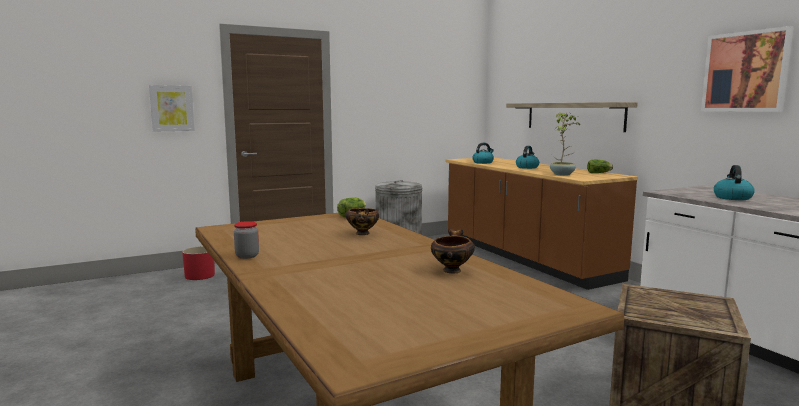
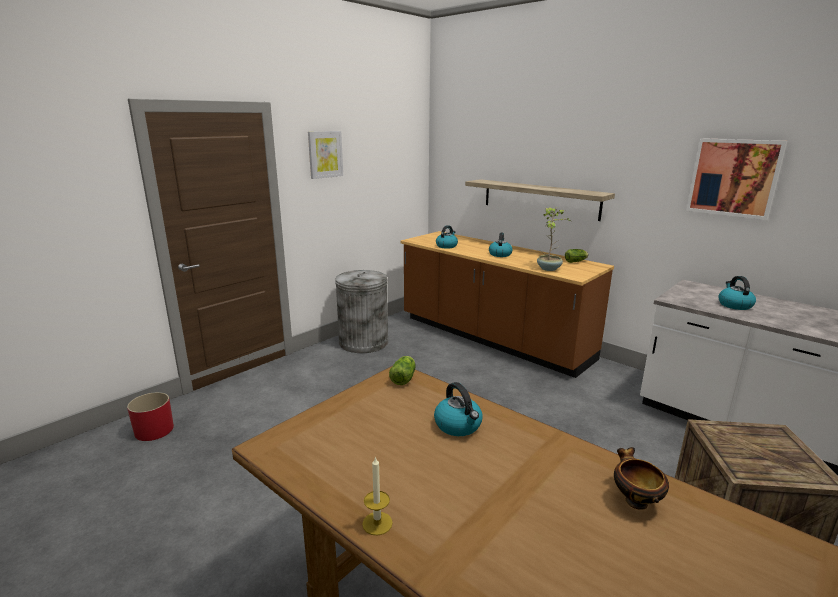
camera: 20 degrees left, 10 degrees up
(172, 108) = (76, 222): picture -> picture (325, 154)
(247, 256) = (377, 523): jar -> candle
(363, 234) = (458, 425): bowl -> kettle

